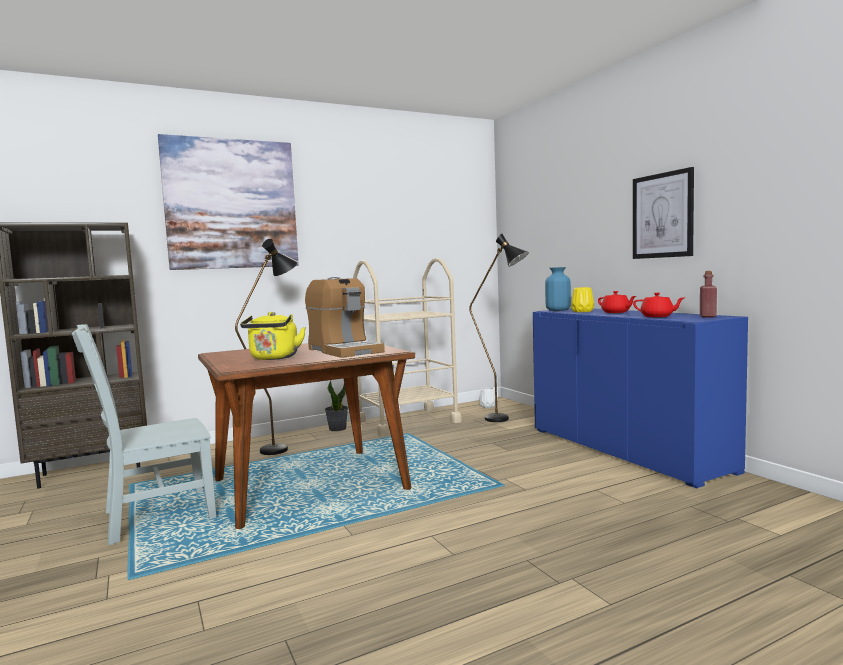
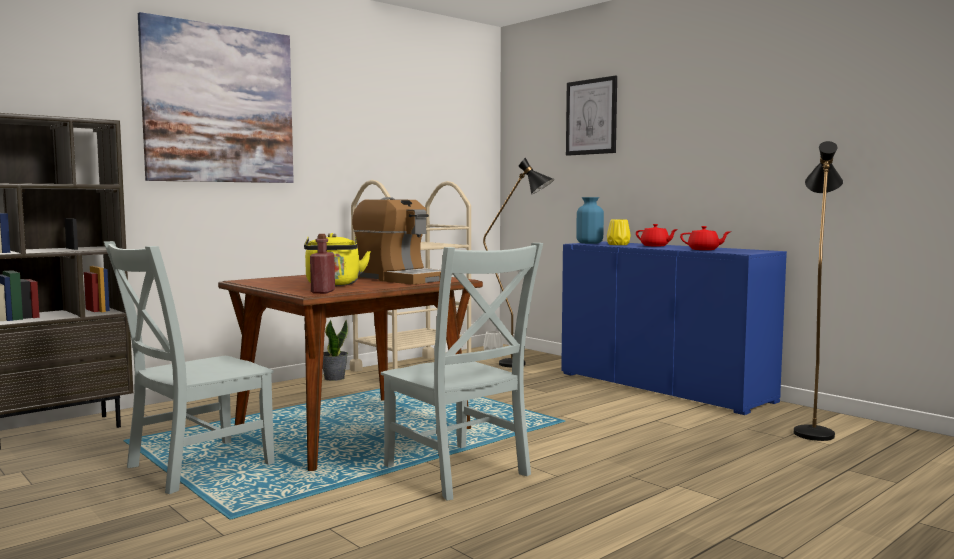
camera: 15 degrees left, 0 degrees up
(281, 447) = (283, 398): black floor lamp -> black floor lamp (812, 430)
(363, 542) = (459, 473): none -> grey chair
(662, 215) = (702, 149): picture -> picture (591, 117)
(707, 316) = (751, 250): red bottle -> red bottle (323, 292)

